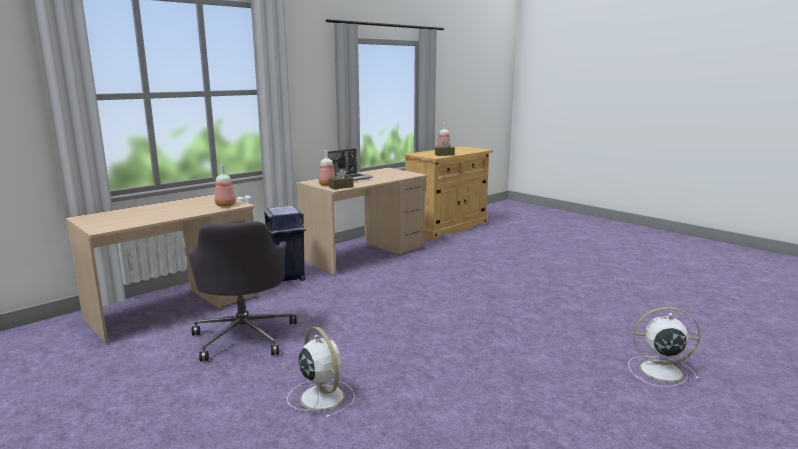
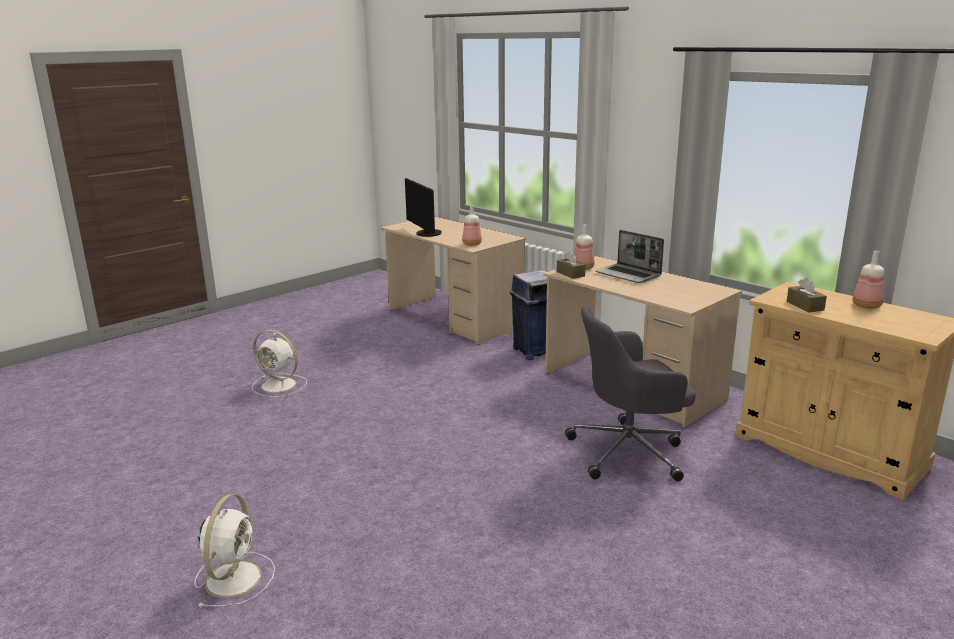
camera: 90 degrees right, 5 degrees up
(158, 218) = (426, 233): none -> monitor
(244, 336) = (391, 349): grey office chair -> grey office chair (629, 451)
(321, 396) = (280, 385): white fan -> white fan turned 60 degrees clockwise

